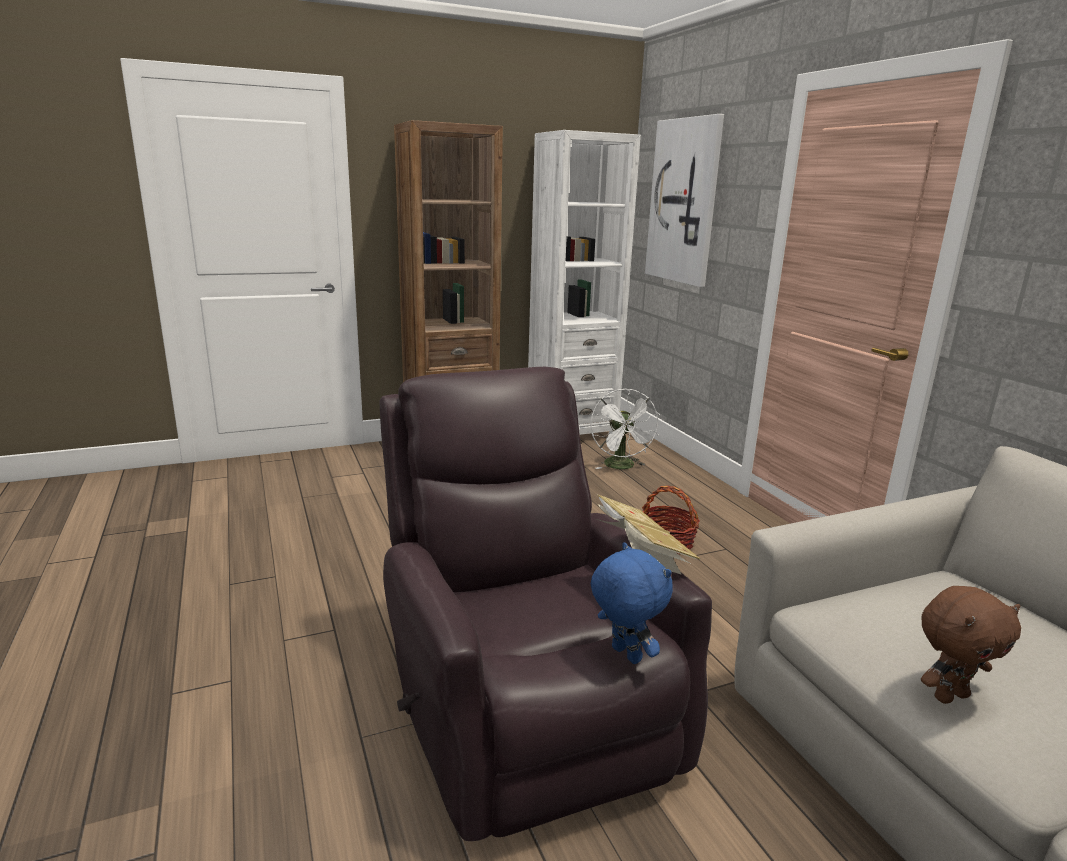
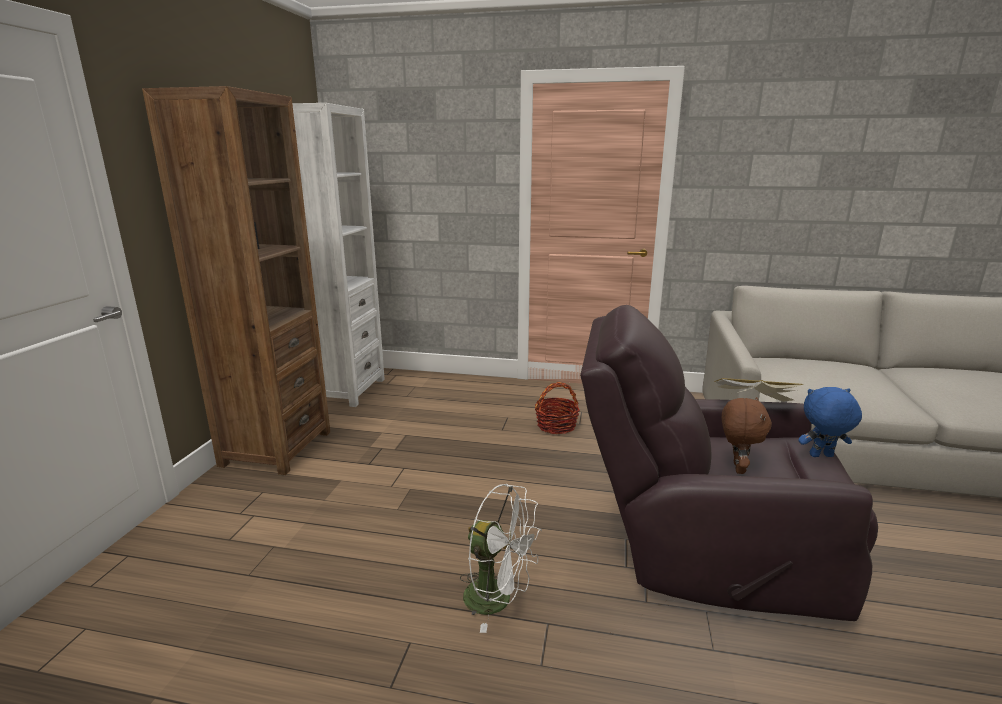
camera: 55 degrees left, 0 degrees up
(622, 467) = (433, 396): white fan -> white fan (498, 600)
(684, 201) = (405, 167): picture -> none
(949, 695) = (859, 399): brown plush toy -> brown plush toy (737, 468)

